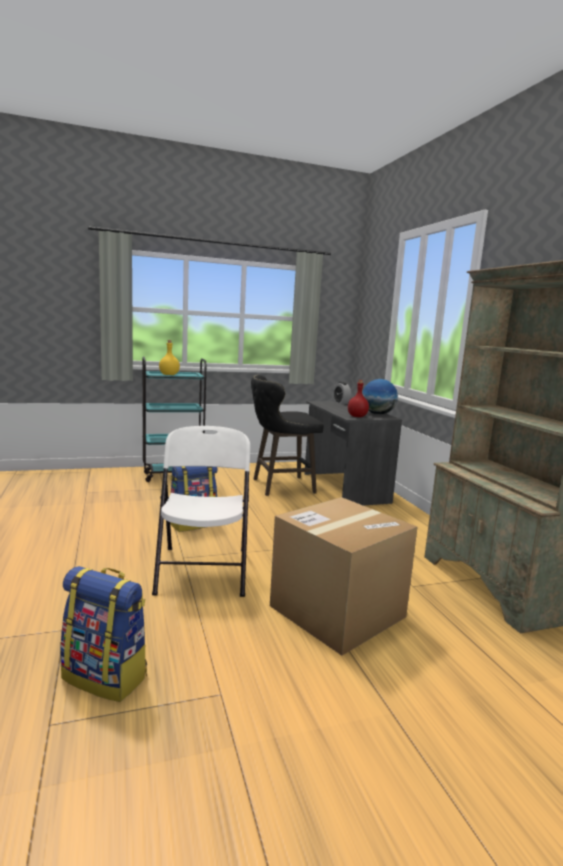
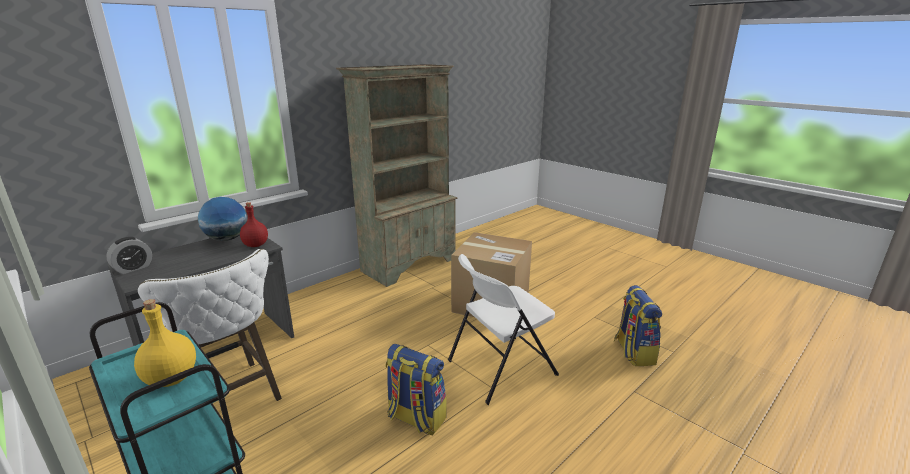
camera: 115 degrees left, 10 degrees up
(280, 486) = (231, 399): black stool -> white stool

